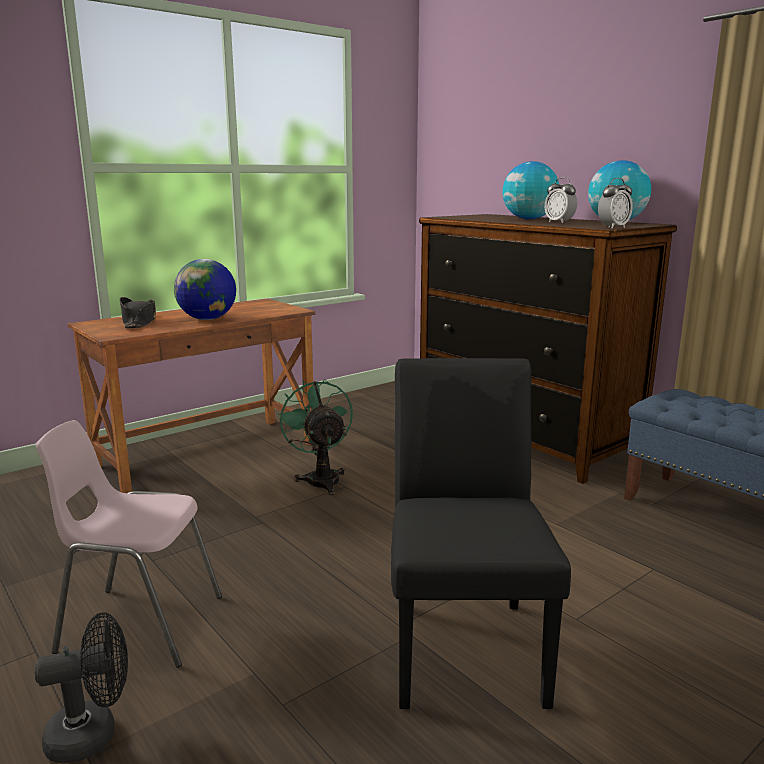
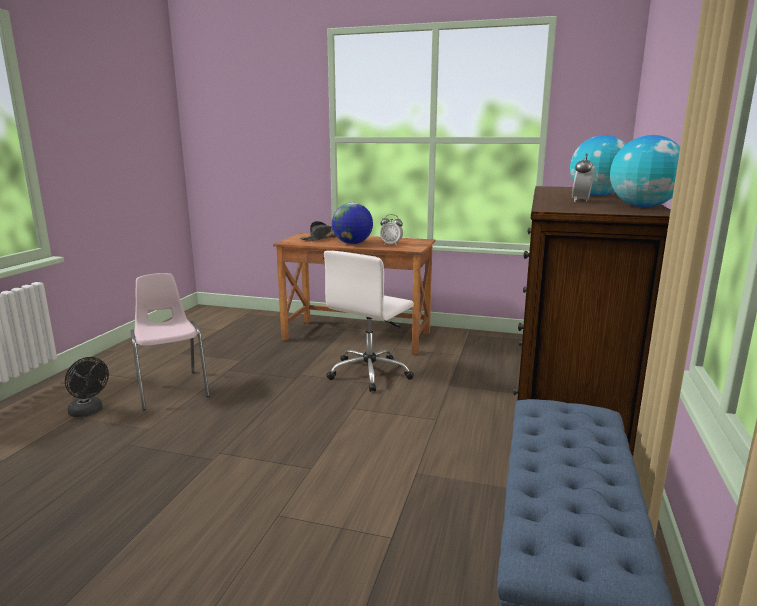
camera: 55 degrees right, 0 degrees up
(320, 478) = (370, 373): green fan -> white office chair
(464, 640) = (218, 478): black chair -> none
(613, 227) = (561, 210): alarm clock -> alarm clock (391, 244)

